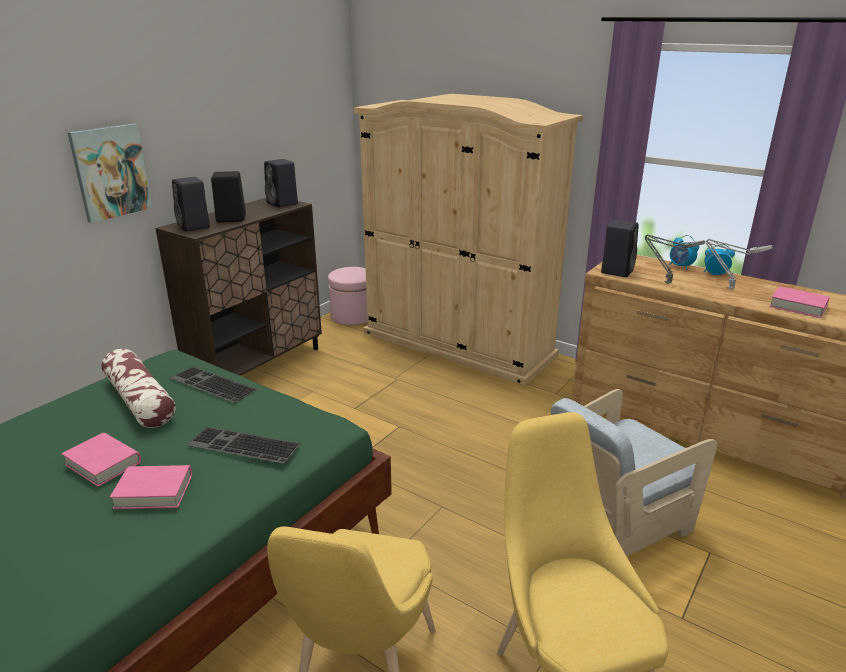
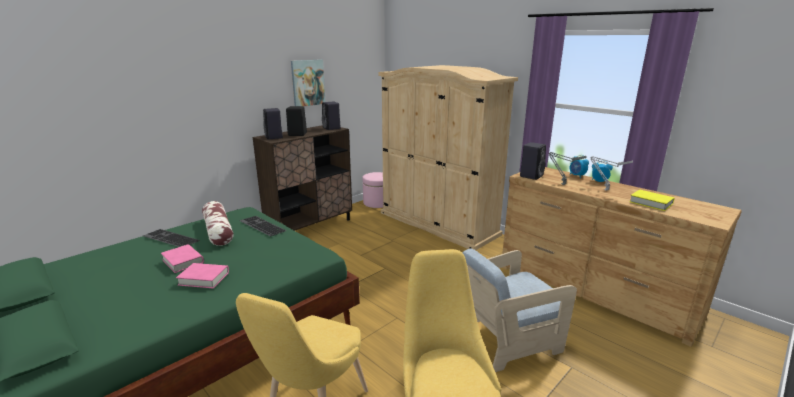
camera: 10 degrees right, 5 degrees down
(111, 172) = (228, 102): picture -> picture (308, 83)
(241, 446) = (263, 259): keyboard -> keyboard (169, 239)
(798, 306) = (651, 203): pink book -> yellow book

